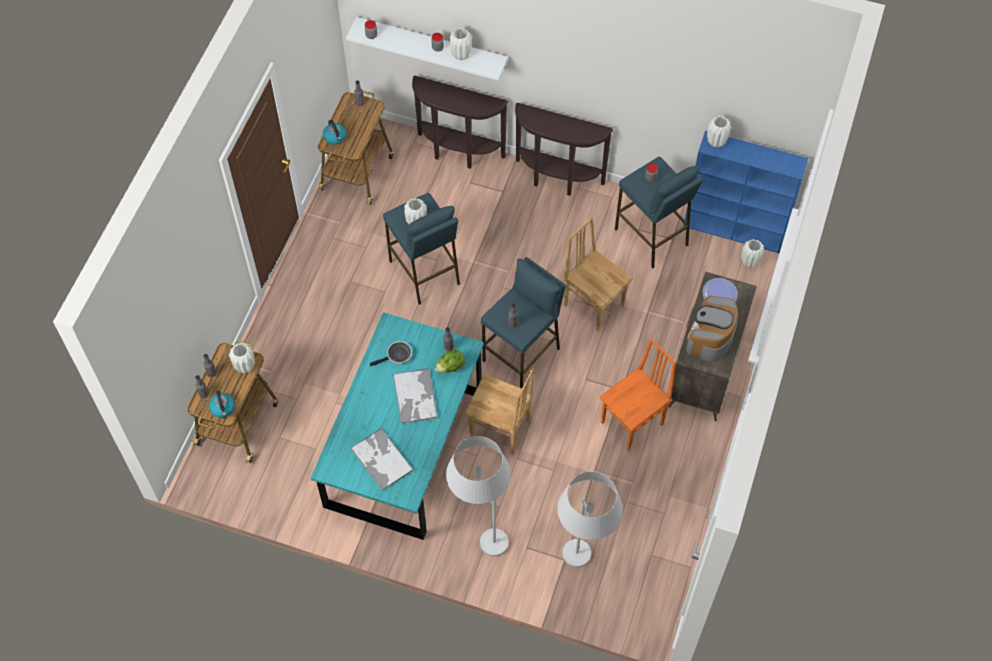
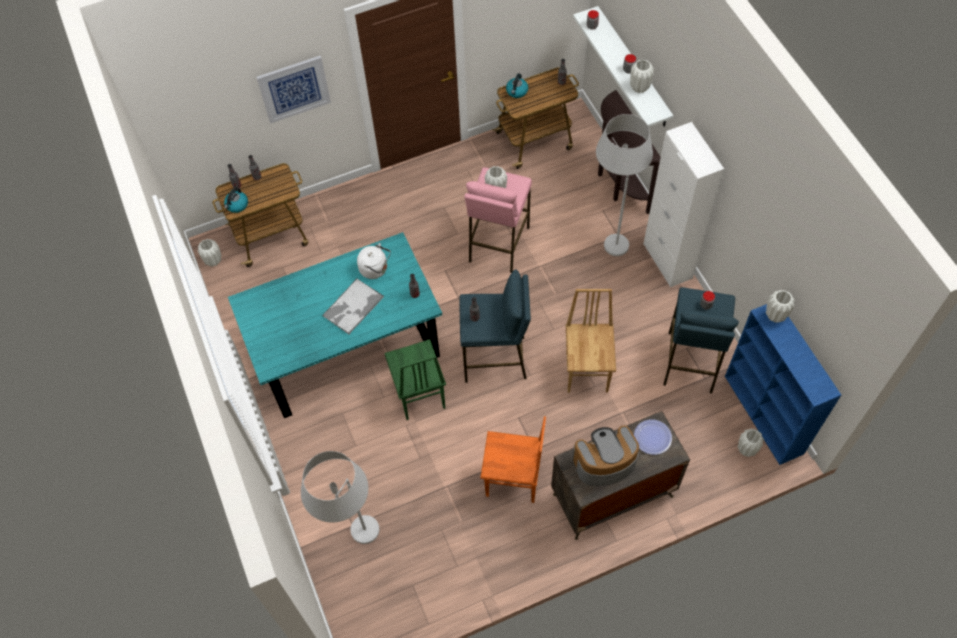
camera: 50 degrees right, 0 degrees up
(206, 265) = (294, 89): none -> picture
(245, 367) = (280, 191): white vase -> white vase (213, 261)
(381, 459) = (282, 327): tray -> none
(397, 356) = (375, 269): frying pan -> white kettle
(425, 273) = (498, 244): blue stool -> pink stool
(450, 367) = (399, 309): lettuce -> none
(479, 536) = (320, 452): white floor lamp -> white floor lamp (611, 234)
(499, 430) = (418, 395): brown chair -> green chair
(557, 180) = (667, 261): brown console table -> white cabinet

